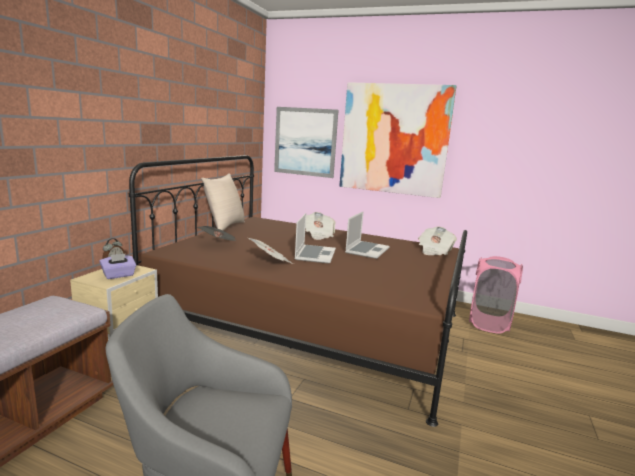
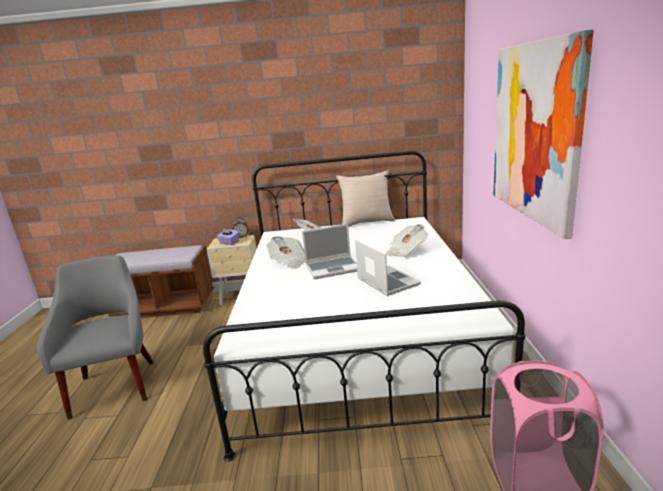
camera: 70 degrees right, 5 degrees up
(305, 142) = (480, 133): picture -> none
(312, 324) = (356, 340): brown bed -> white bed
(367, 250) = (386, 282): laptop -> laptop turned 120 degrees counterclockwise
(434, 251) = (455, 315): newspaper -> none

